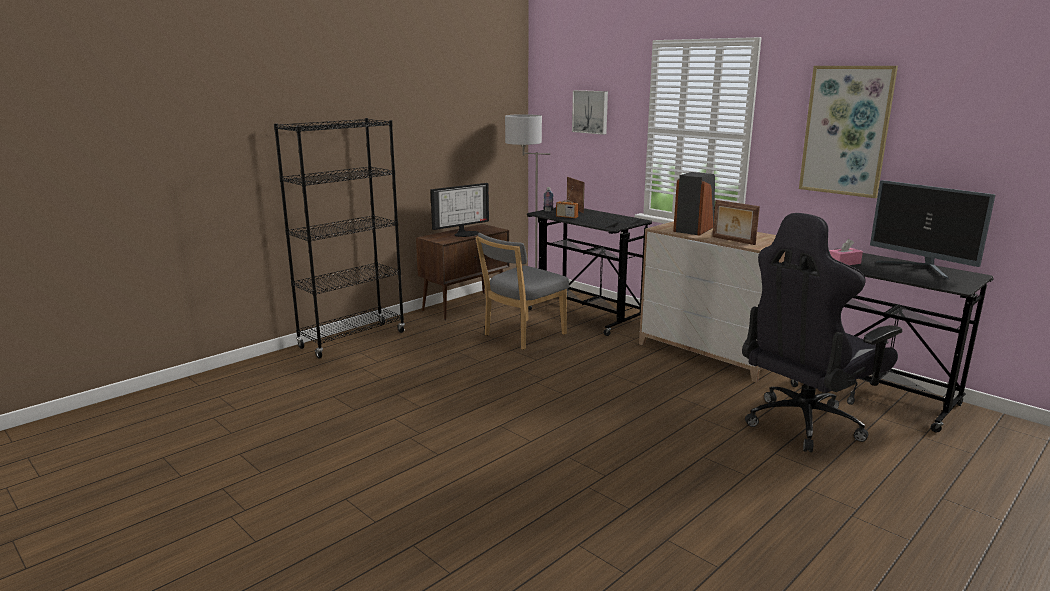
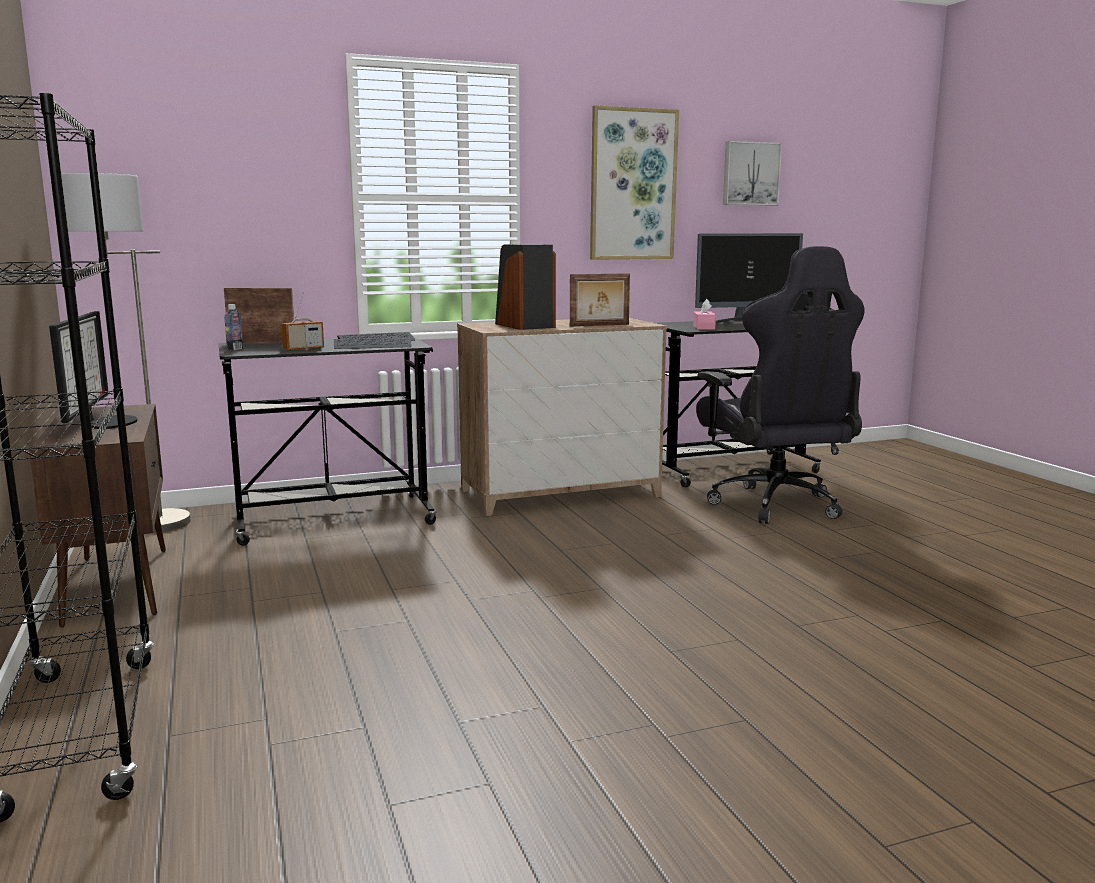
camera: 65 degrees left, 5 degrees down
(521, 336) = (345, 571): grey chair -> none
(591, 112) = (223, 172): picture -> picture (750, 174)

